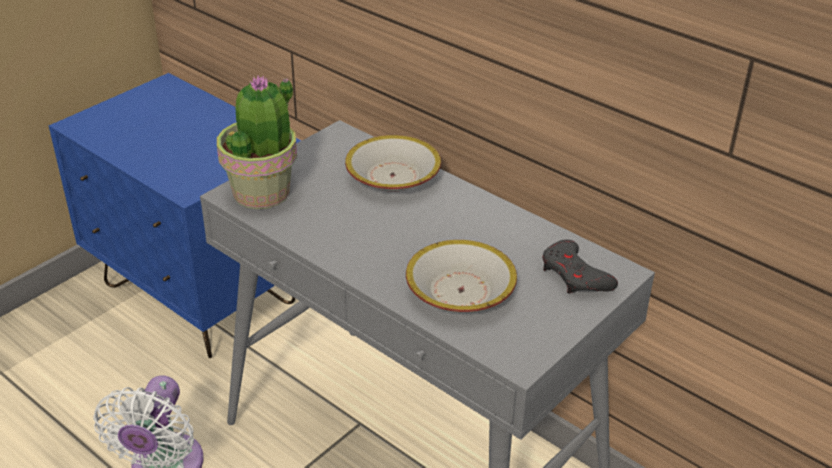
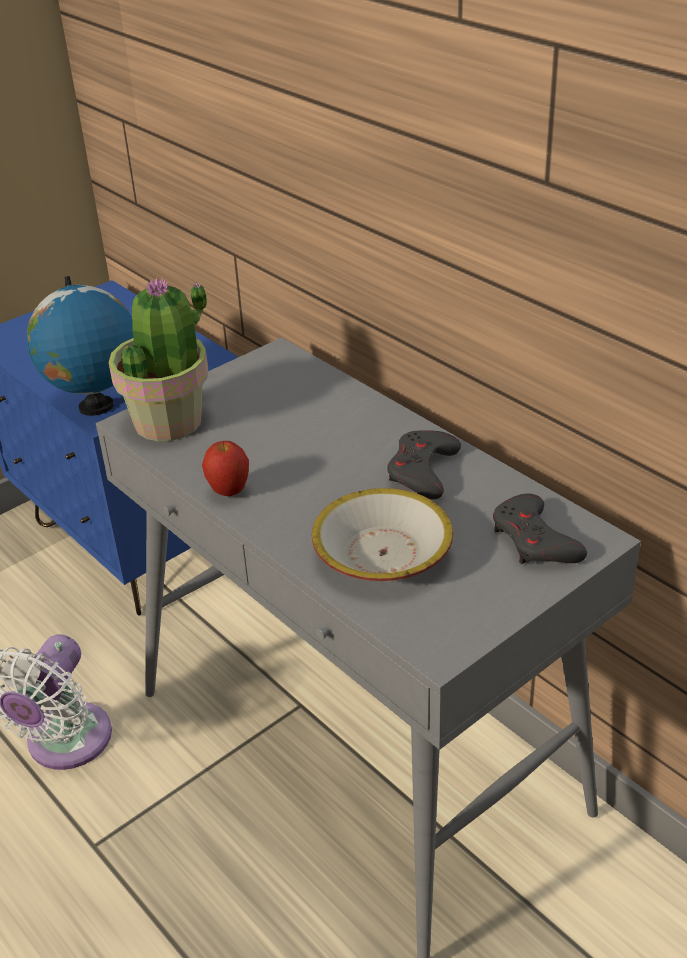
camera: 10 degrees right, 0 degrees up
(180, 182) = (95, 407): none -> globe
(326, 248) = (229, 492): none -> apple
(392, 176) = (330, 407): bowl -> none
(478, 225) = (422, 471): none -> grey game controller

